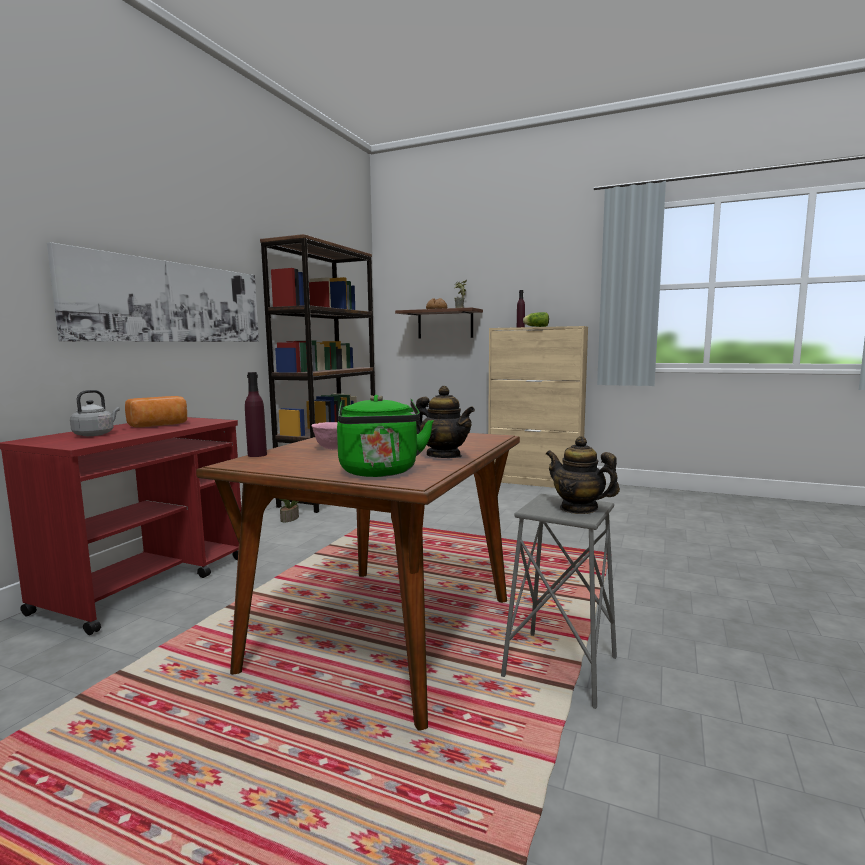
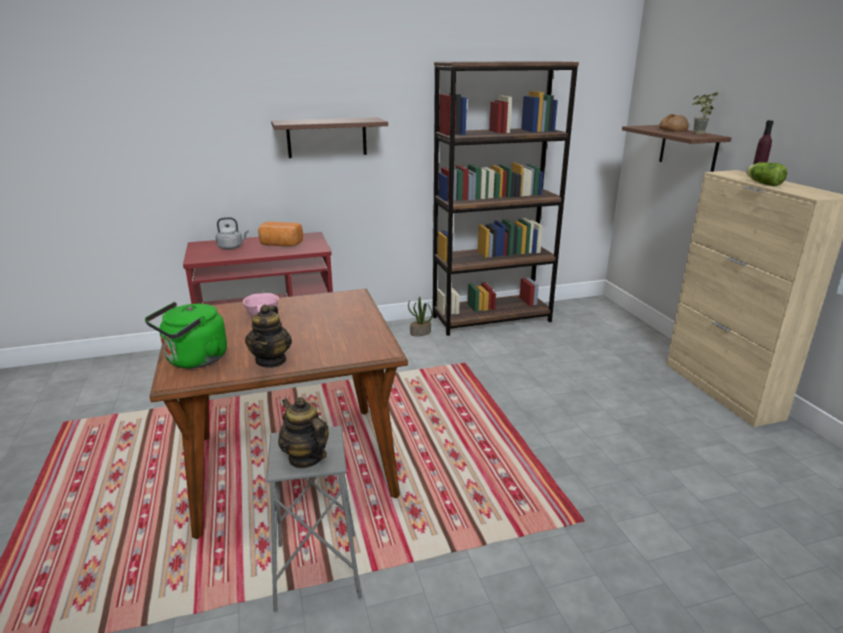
camera: 50 degrees right, 15 degrees up
(172, 302) = (327, 137): picture -> shelf
(257, 455) = (217, 307): purple bottle -> none
(578, 509) = (305, 457): teapot -> teapot turned 45 degrees counterclockwise

